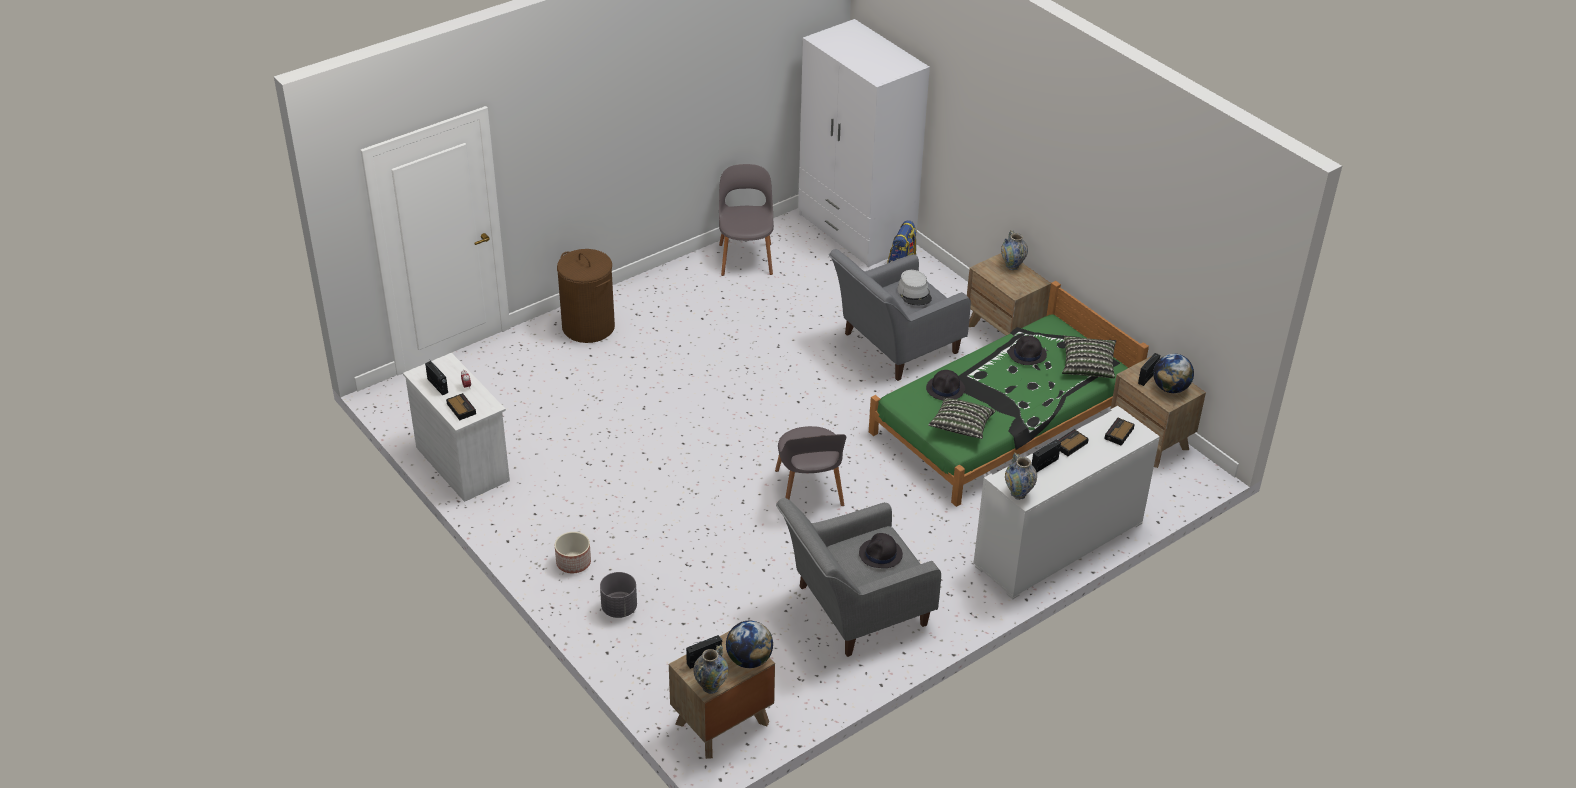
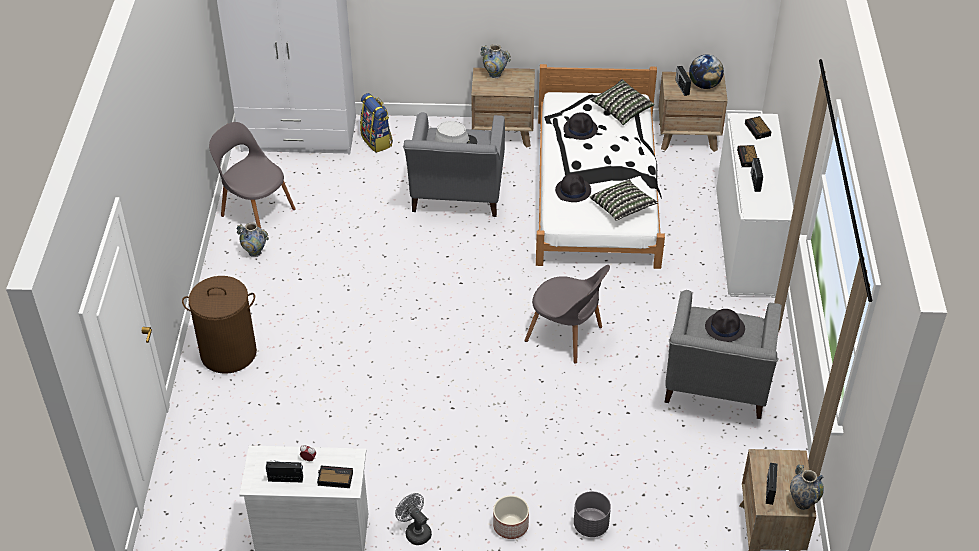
camera: 50 degrees left, 5 degrees up
(516, 514) = (415, 531): none -> grey fan
(749, 660) = (791, 463): globe -> none
(1004, 420) = (596, 190): green bed -> white bed
(1018, 494) = (774, 212): vase -> vase (255, 252)

